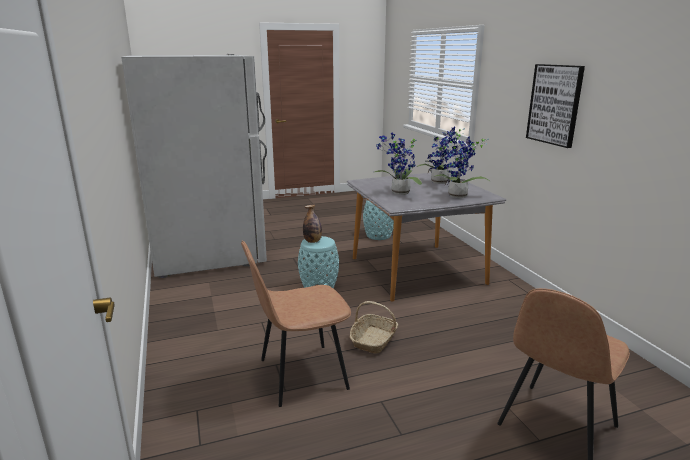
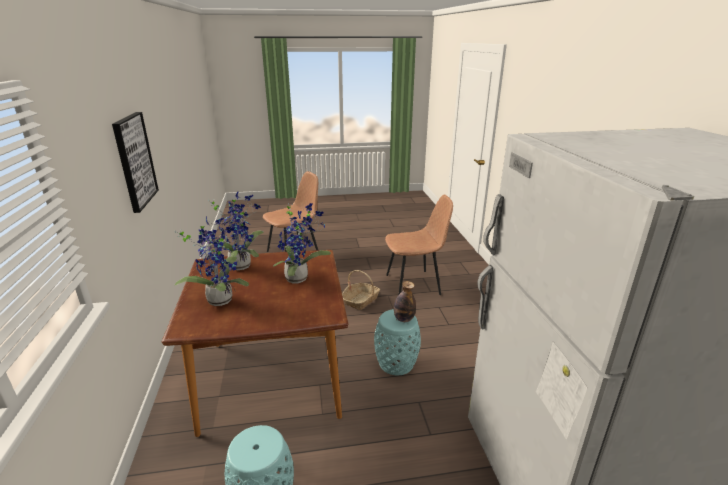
camera: 170 degrees left, 5 degrees up
(416, 271) = (273, 378): grey dining table -> brown dining table

